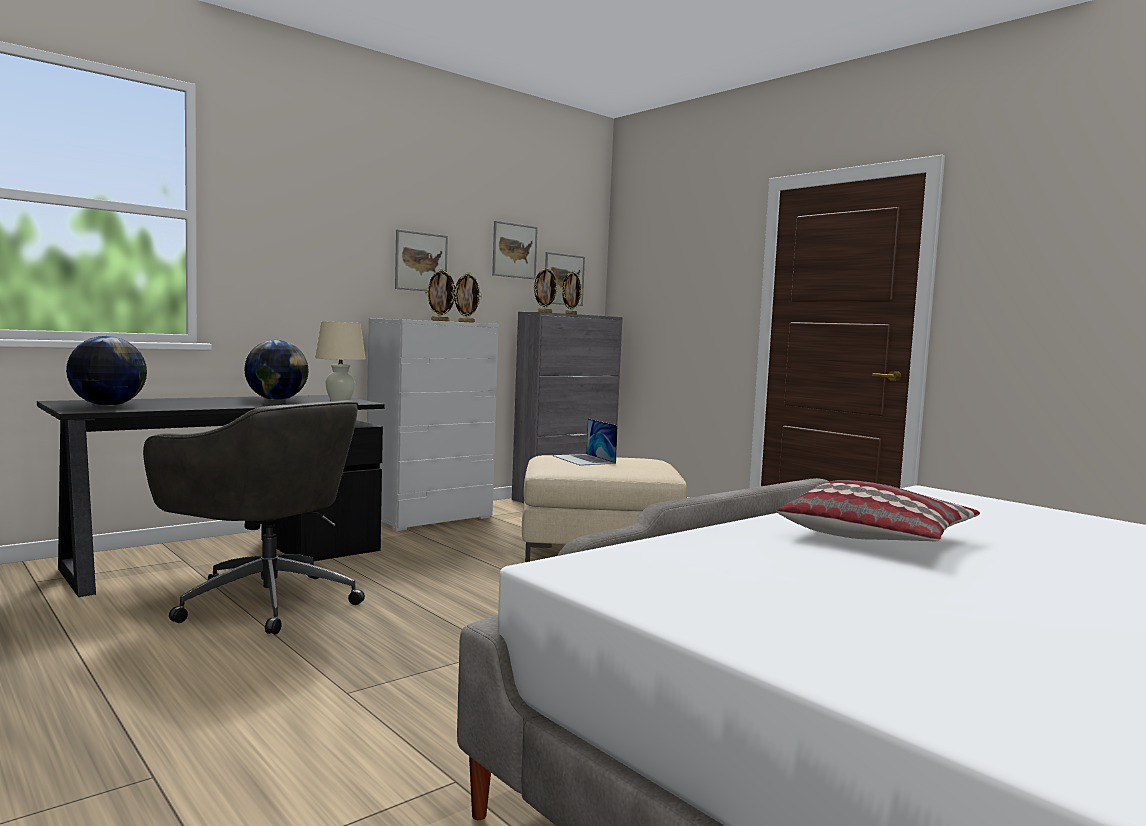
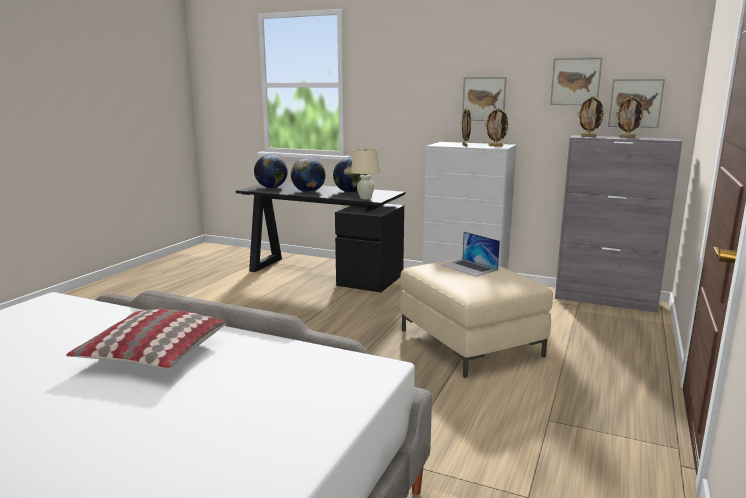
camera: 65 degrees right, 10 degrees up
(214, 404) = (308, 192): none -> globe
(264, 601) = (275, 296): grey office chair -> none
(583, 459) = (469, 267): laptop -> laptop turned 75 degrees counterclockwise

